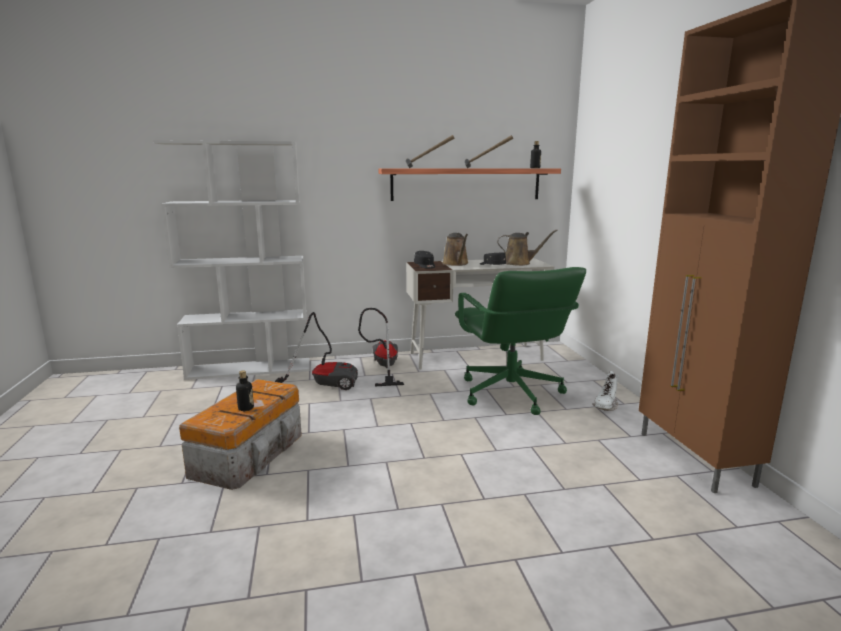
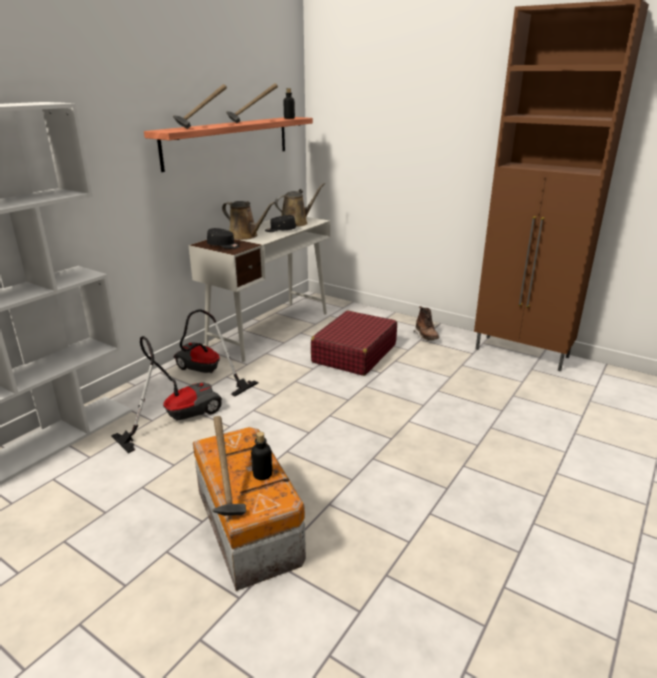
camera: 45 degrees left, 10 degrees up
(213, 407) = (225, 493): none -> hammer
(510, 394) = (354, 353): green office chair -> red suitcase
(605, 406) = (426, 337): white boot -> brown boot

